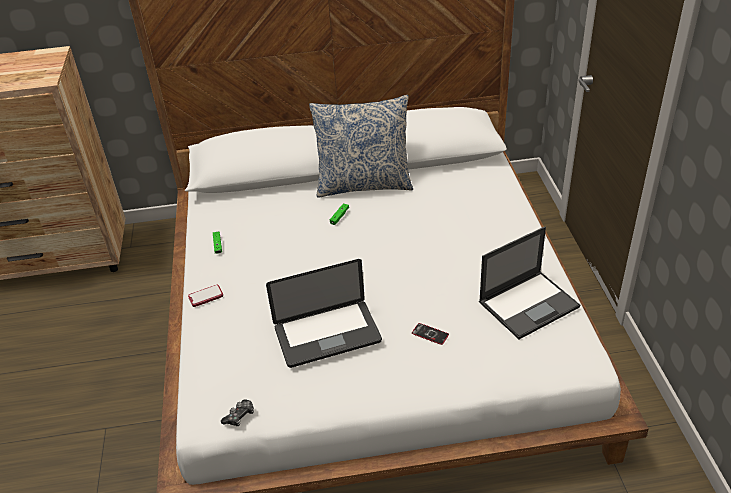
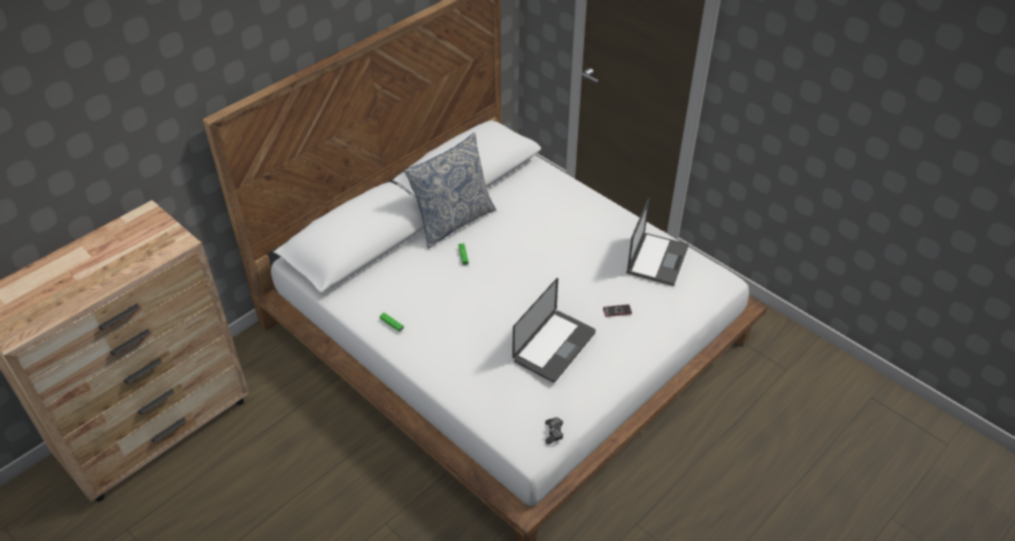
camera: 40 degrees left, 5 degrees up
(206, 296) = (430, 367): phone -> none

